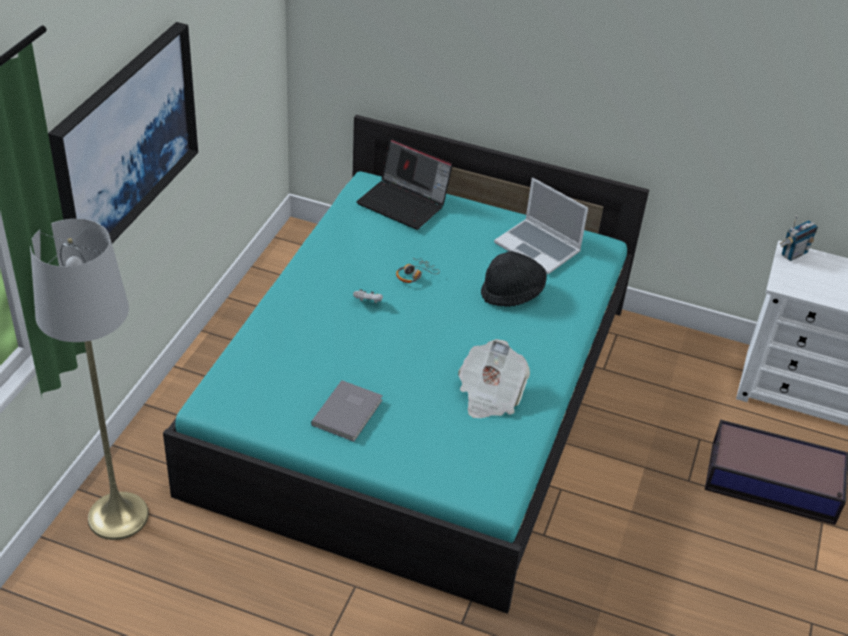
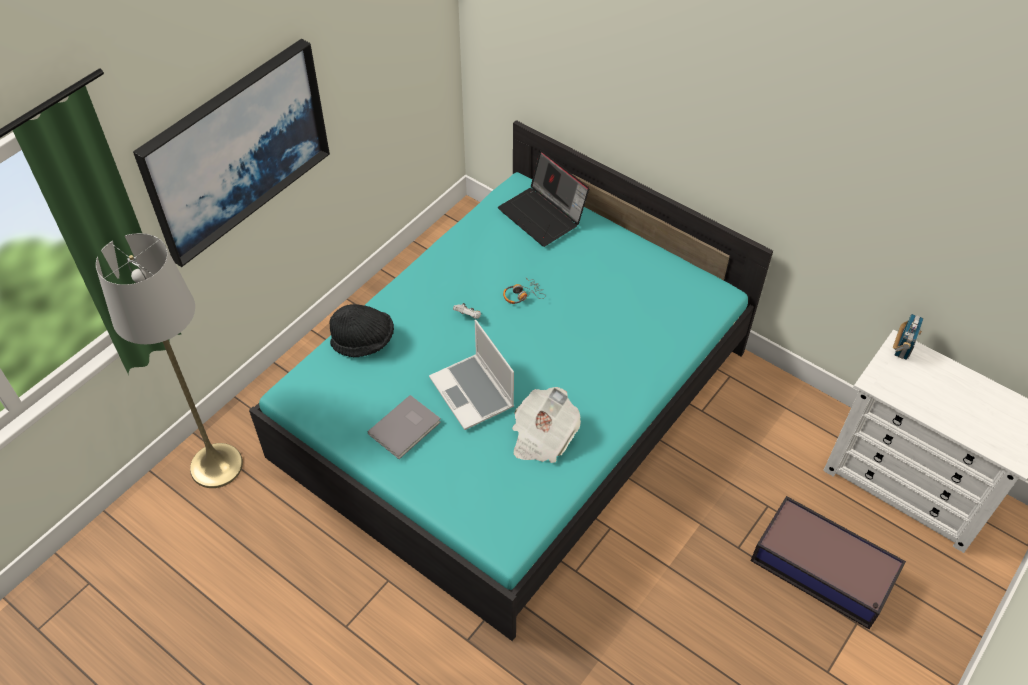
camera: 20 degrees right, 10 degrees up
(512, 293) = (608, 331): black hat -> black hat (363, 341)
(538, 248) = (654, 286): laptop -> laptop (473, 393)
(793, 254) = (902, 348): radio -> radio turned 45 degrees counterclockwise

